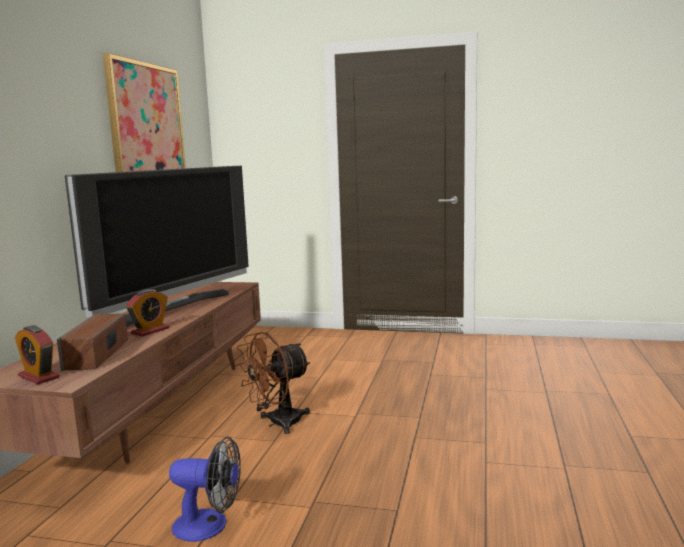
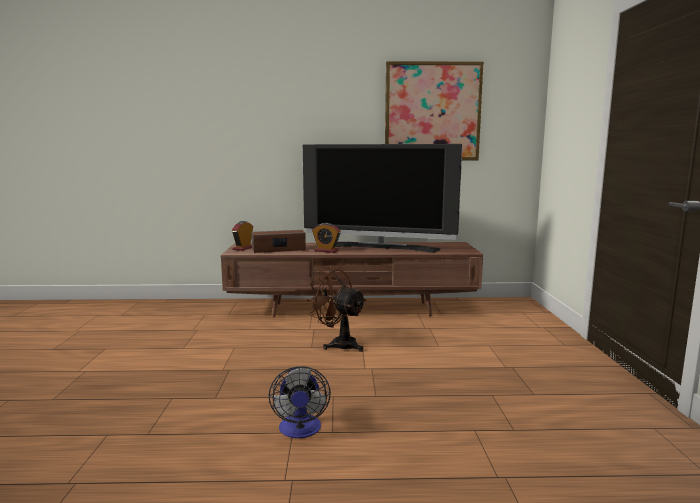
camera: 75 degrees right, 0 degrees up
(209, 525) = (206, 347): fan -> fan (300, 430)

